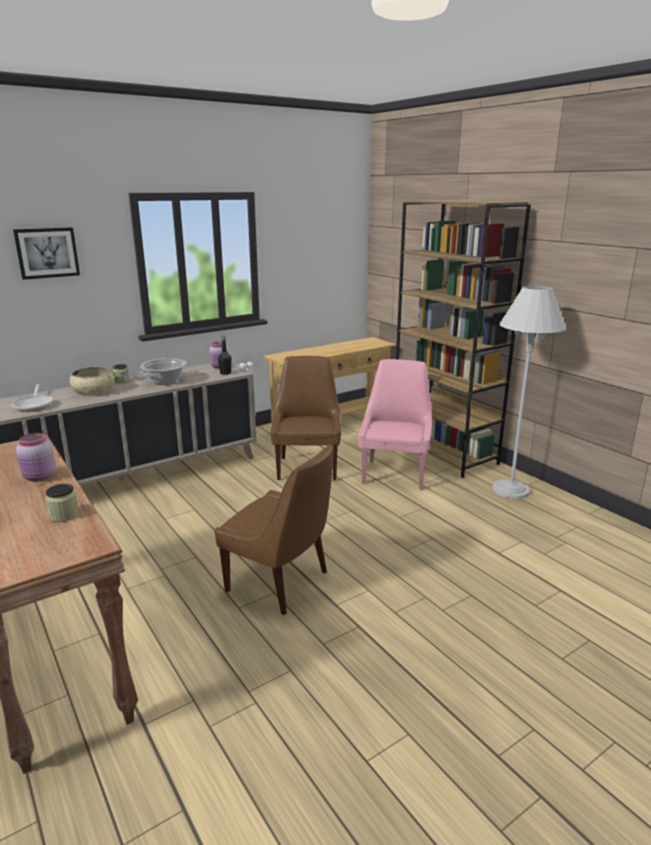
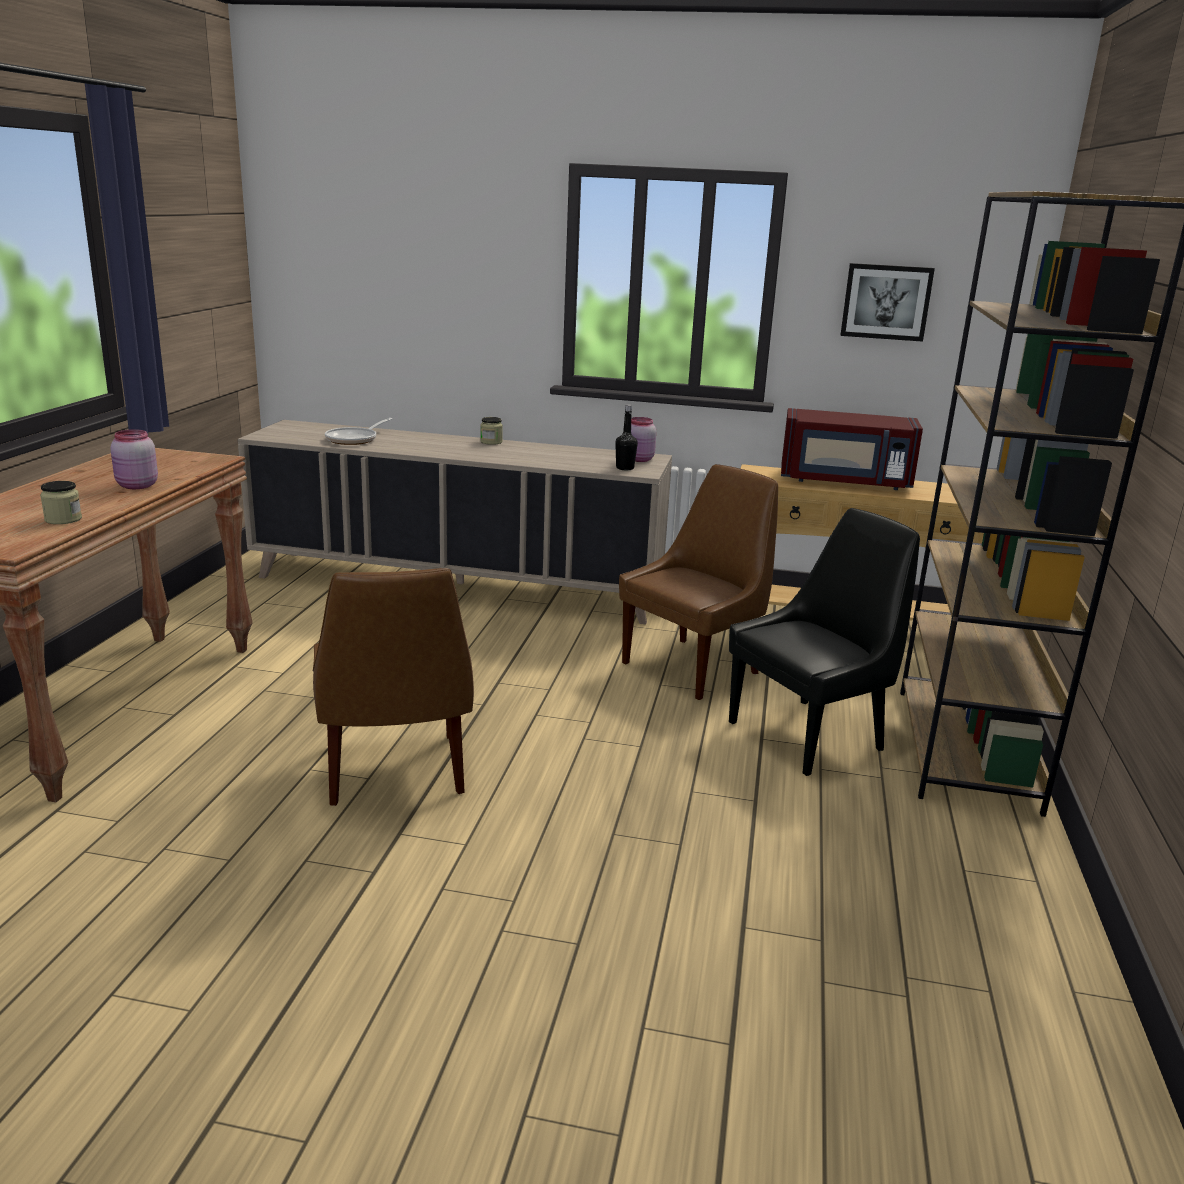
camera: 45 degrees right, 0 degrees up
(47, 253) = (445, 242): picture -> picture (886, 302)
(94, 391) = (437, 443): beige bowl -> none
(165, 381) = (532, 456): cooking pot -> none
(320, 351) = (845, 482): none -> red microwave
(395, 473) = (810, 735): pink chair -> black chair
(510, 490) = (978, 863): white floor lamp -> none

